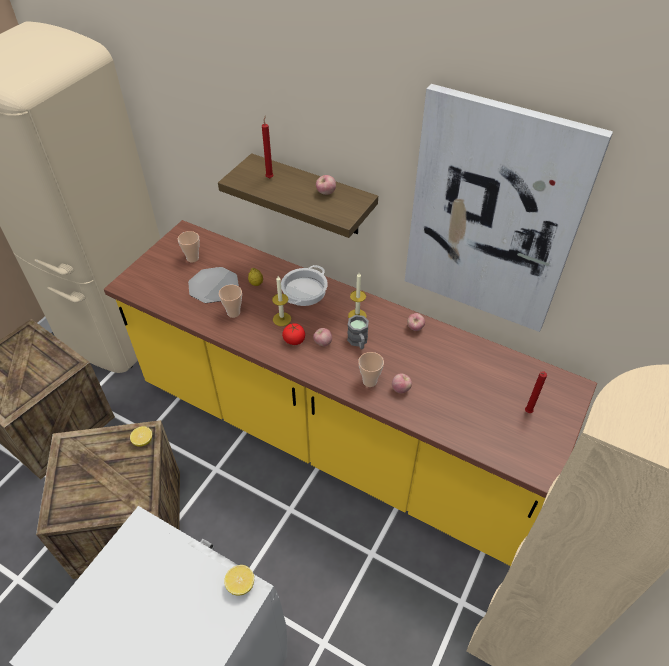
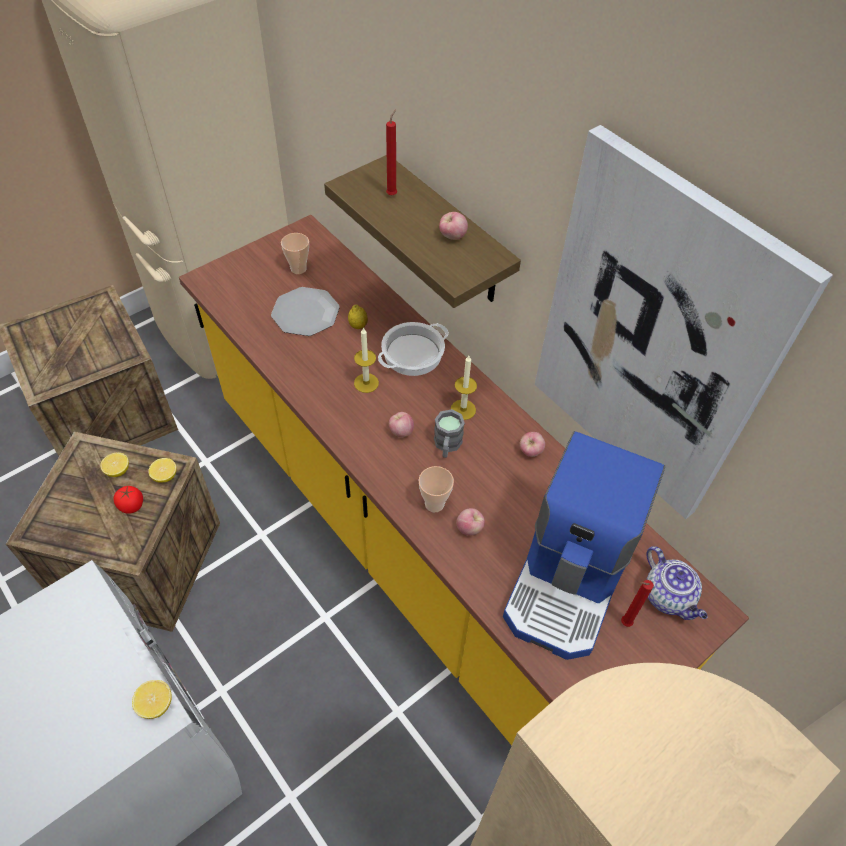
camera: 20 degrees right, 5 degrees up
(103, 449) = (118, 470): none -> lemon
(233, 313) = (312, 355): cup -> none
(294, 340) = (367, 416): tomato -> tomato (131, 505)
(481, 398) = (570, 579): none -> coffee machine
(545, 387) = (669, 597): none -> teapot

